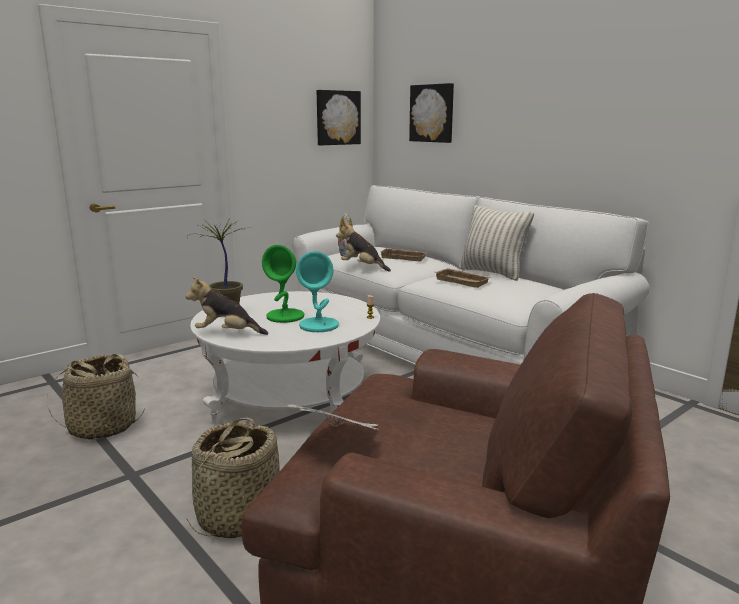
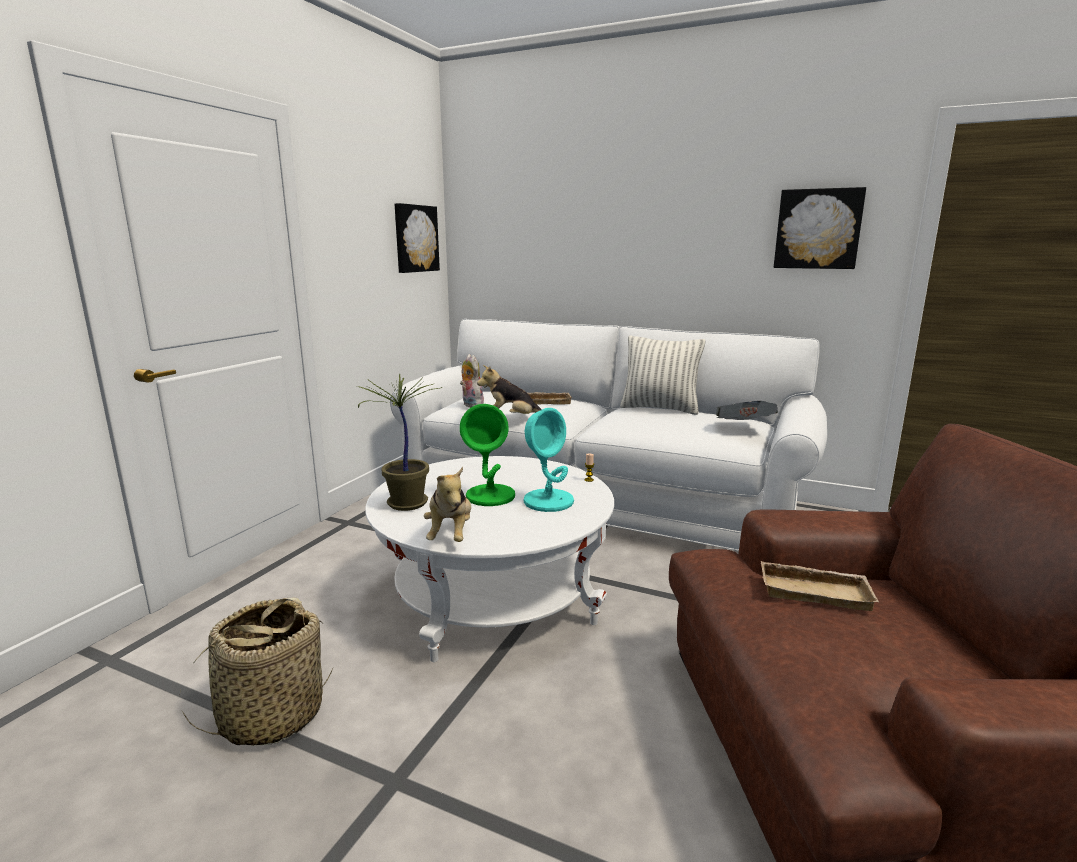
camera: 25 degrees left, 0 degrees up
(227, 333) = (450, 535): plush toy -> plush toy turned 75 degrees counterclockwise
(237, 517) = (607, 795): basket -> none
(338, 440) = (811, 659): newspaper -> newspaper (744, 427)
(432, 113) = (535, 233): picture -> picture (818, 229)
(463, 281) = (652, 422): beige tray -> beige tray (815, 591)

